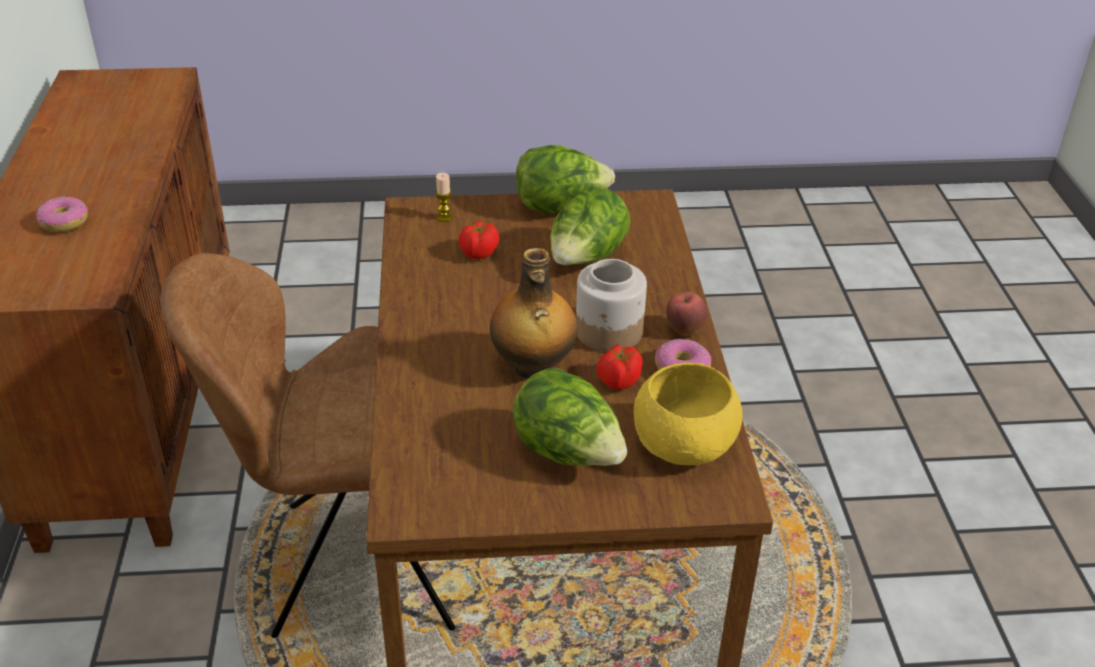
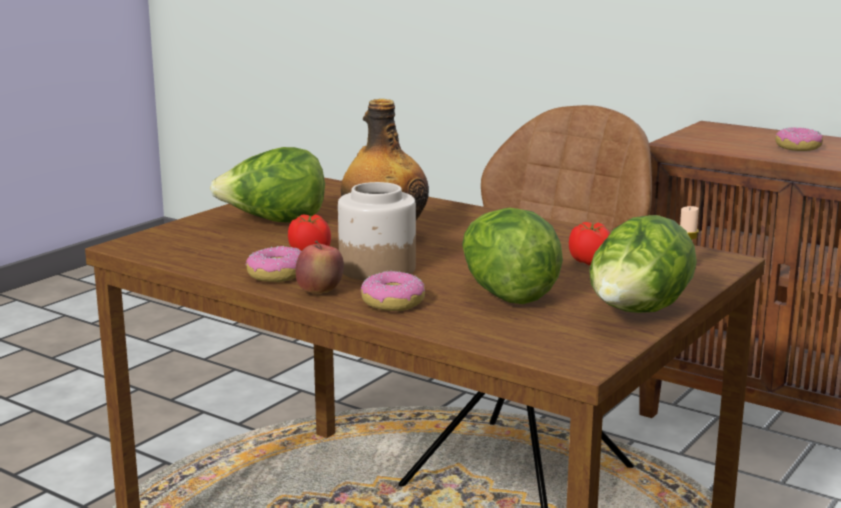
camera: 130 degrees right, 20 degrees down
(660, 293) = (392, 303): none -> donut
(683, 446) = (203, 248): yellow bowl -> none

